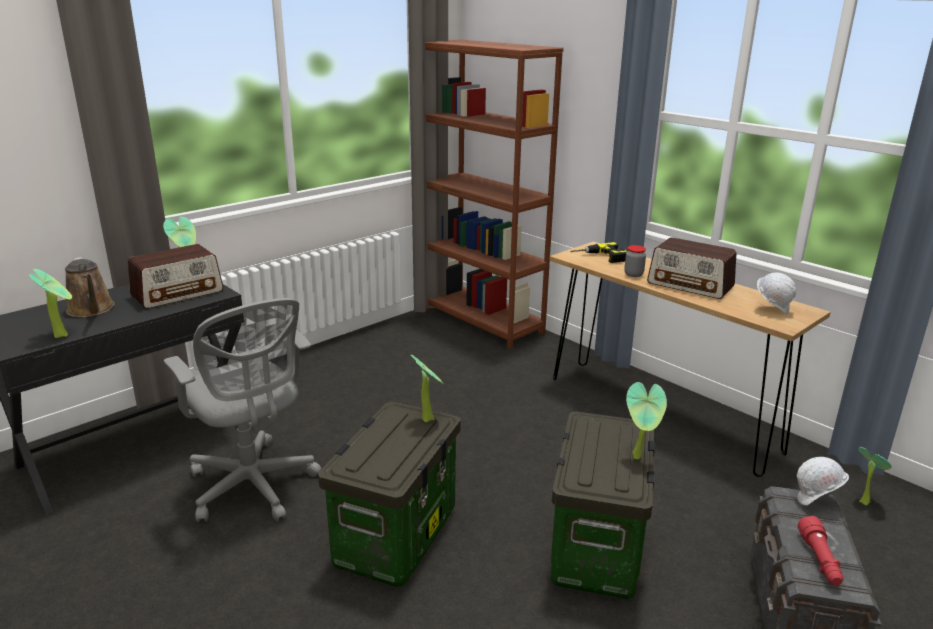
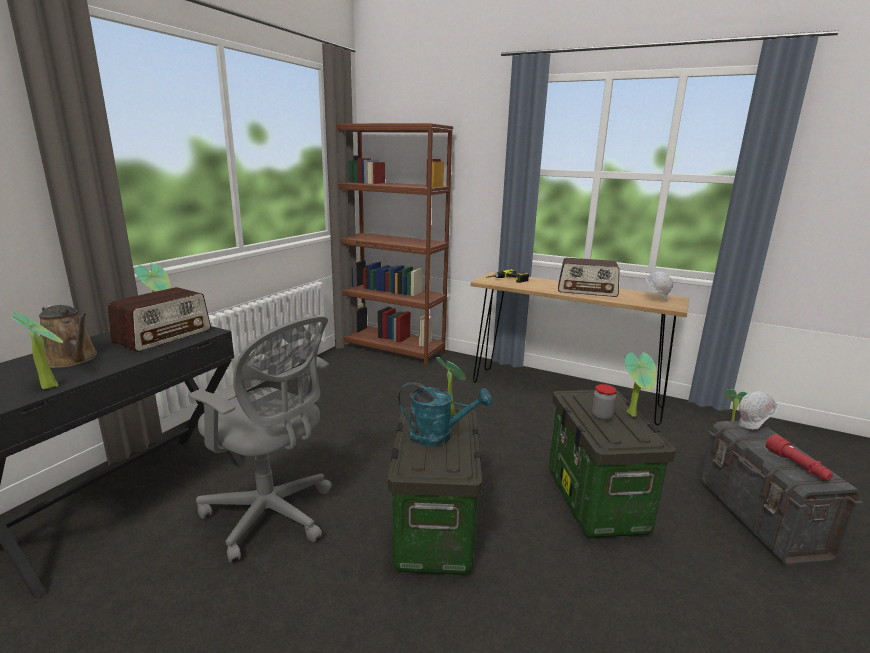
camera: 20 degrees left, 5 degrees down
(396, 439) = (438, 436): none -> turquoise watering can
(633, 274) = (542, 288): jar -> jar (601, 416)

